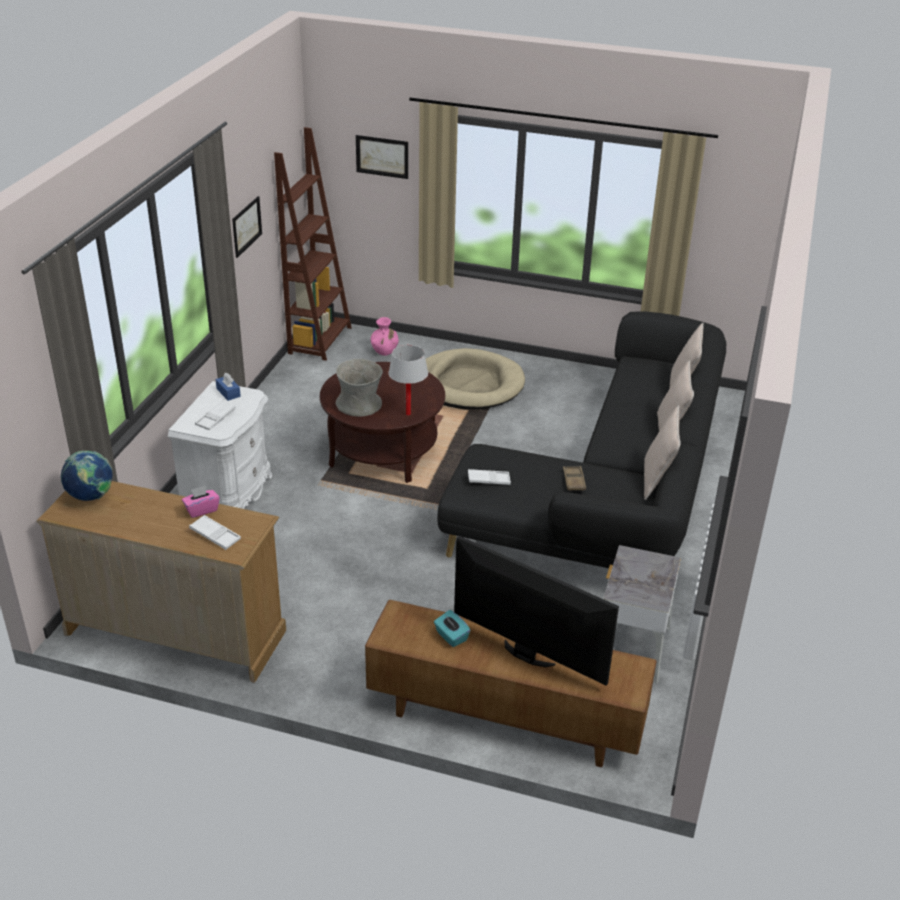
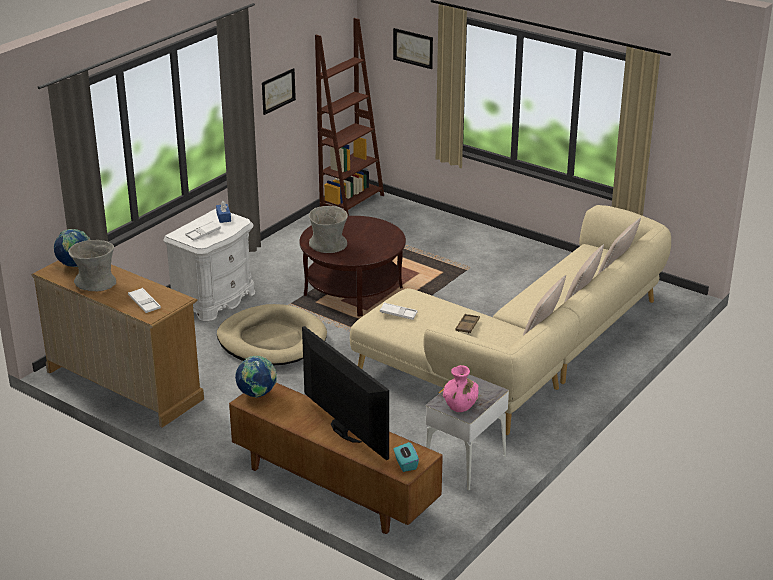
camera: 20 degrees right, 5 degrees down
(133, 518) = (95, 283): none -> grey vase
(201, 510) = (145, 286): pink tissue box -> none
(384, 351) = (401, 217): pink vase -> pink vase (460, 406)
(393, 625) = (257, 394): none -> globe
(408, 414) = (363, 257): white table lamp -> none
(451, 636) = (295, 409): turquoise tissue box -> turquoise tissue box (405, 464)
(468, 384) = (455, 253): beige dog bed -> beige dog bed (272, 340)
(611, 494) = (524, 353): black sofa -> beige sofa

